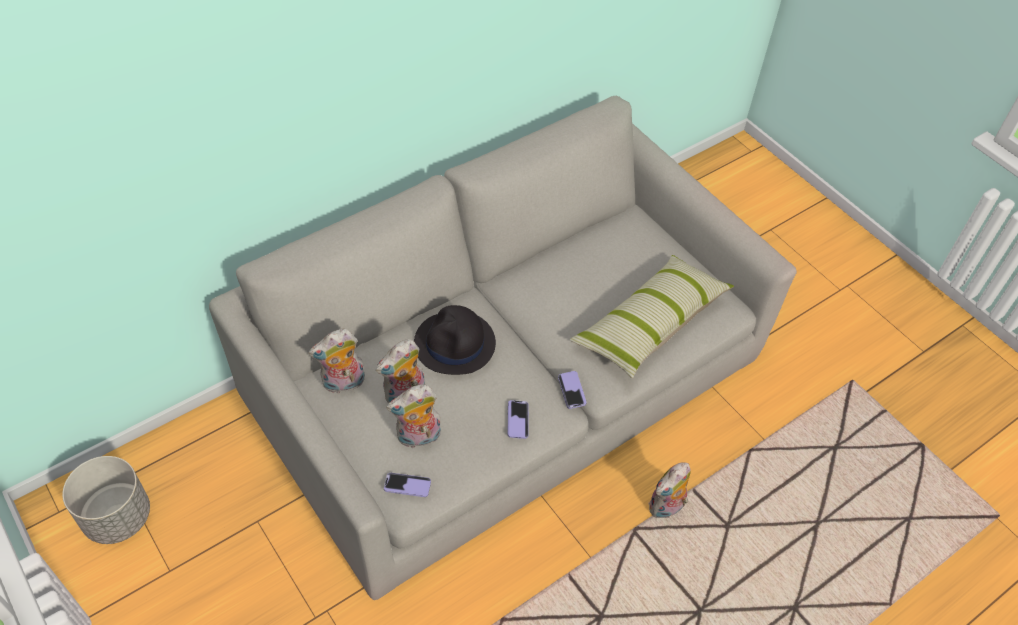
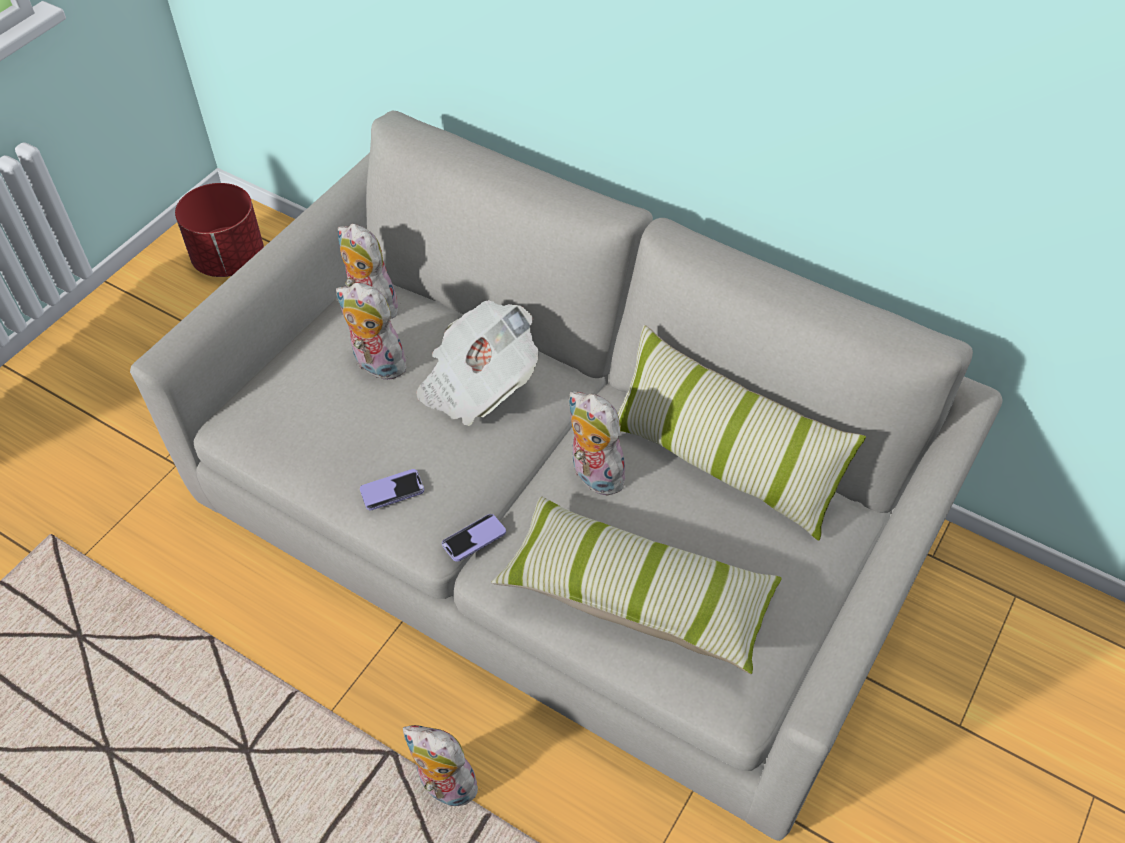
camera: 70 degrees right, 0 degrees up
(118, 517) = (229, 260): grey planter -> red planter
(407, 485) = (252, 415): phone -> none
(418, 438) = (321, 400): plush toy -> plush toy (593, 475)
(455, 344) = (477, 384): black hat -> newspaper
(579, 251) = (722, 464): none -> pillow

